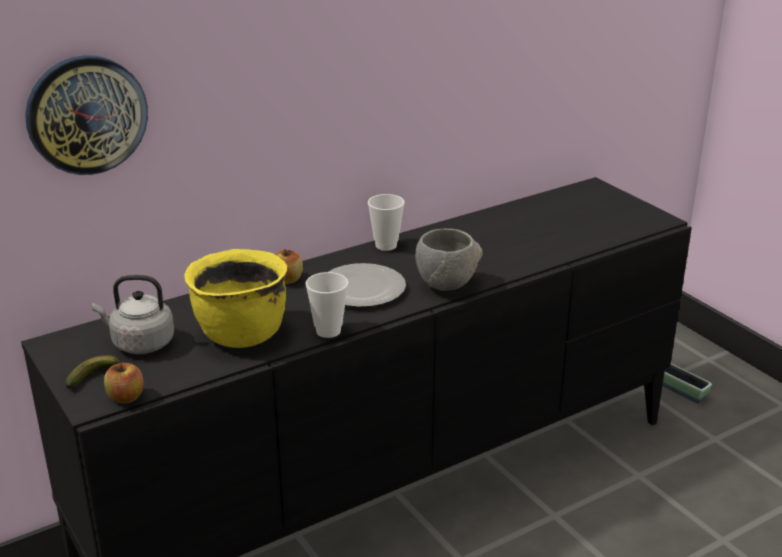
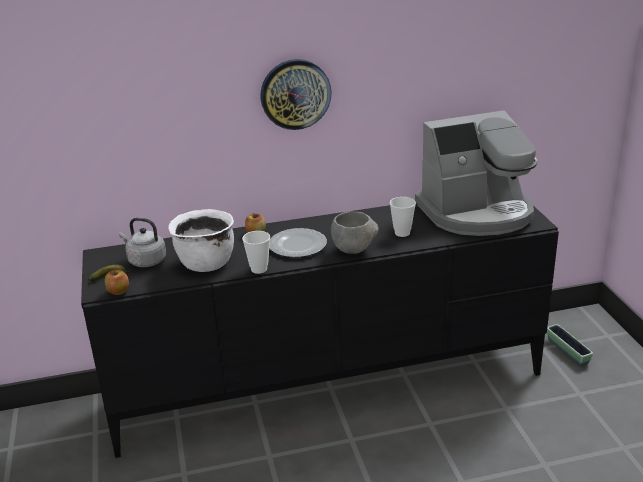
camera: 20 degrees right, 0 degrees up
(86, 114) = (125, 116): wall clock -> wall clock (295, 94)
(240, 334) = (205, 263): yellow cooking pot -> white cooking pot
(386, 245) = (332, 219): cup -> cup (402, 233)
(574, 215) = (476, 213): none -> coffee machine

